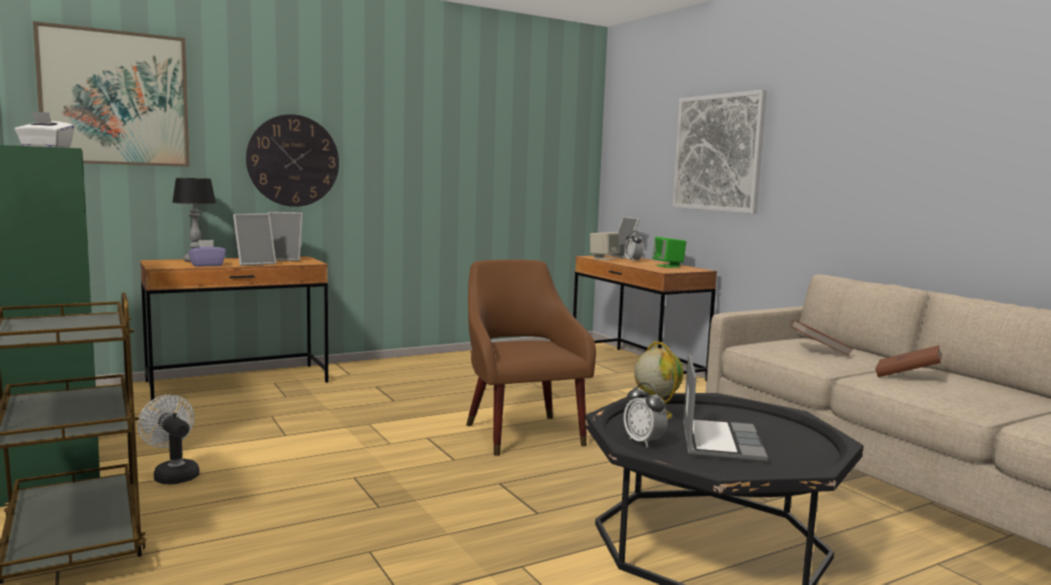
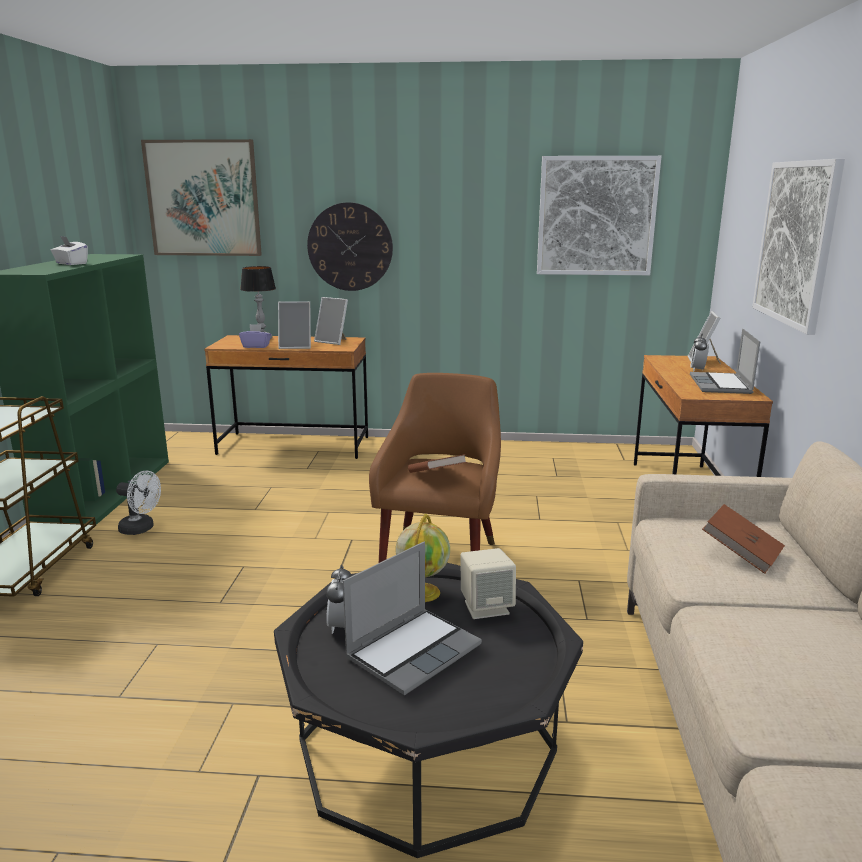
camera: 35 degrees right, 10 degrees up
(173, 475) = (141, 529): white fan -> white fan turned 120 degrees clockwise
(516, 141) = (596, 216): none -> picture
(603, 258) = (667, 362): beige speaker -> beige speaker (486, 607)
(668, 266) = (721, 385): green speaker -> laptop
(907, 376) = (781, 631): brown book -> brown book (436, 477)

